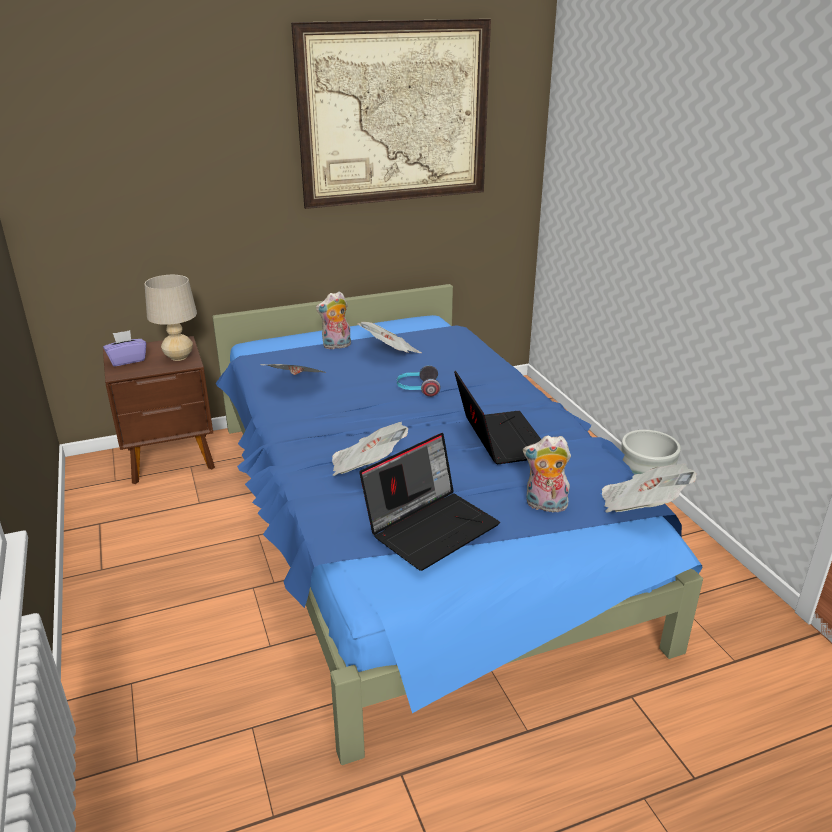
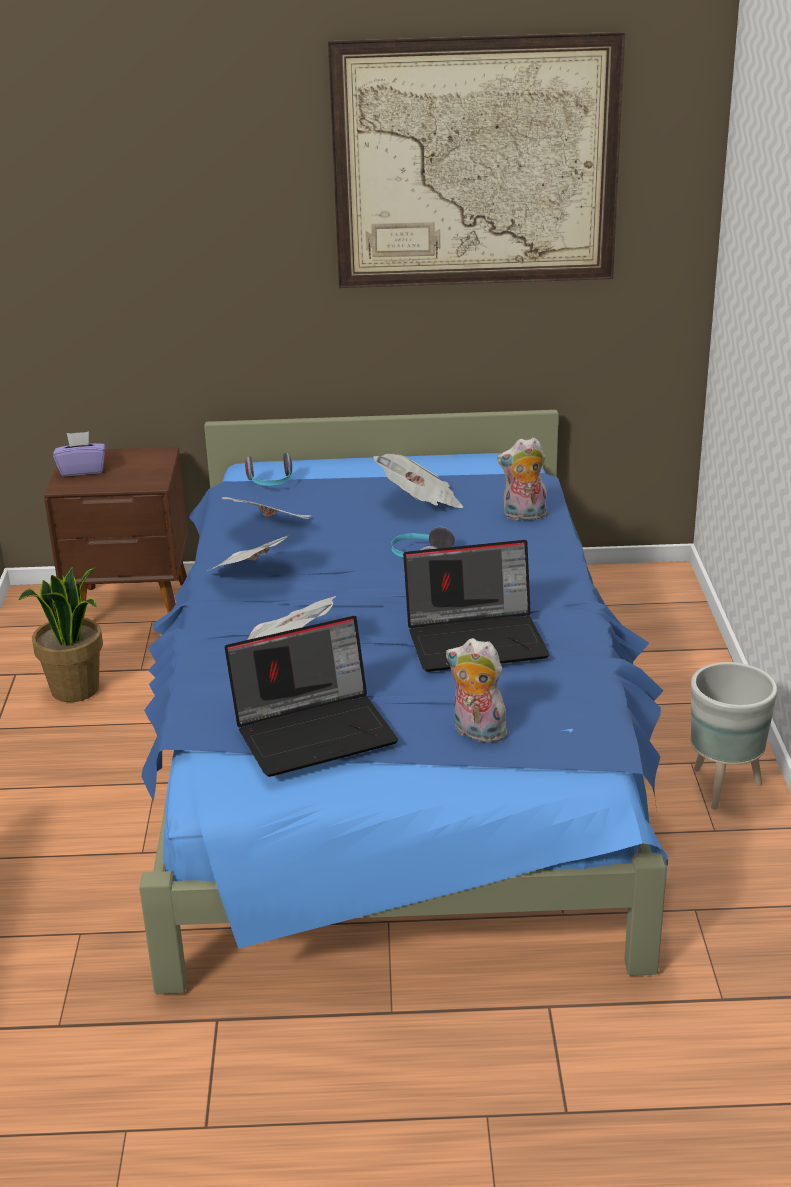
camera: 20 degrees right, 0 degrees up
(154, 527) = (75, 690): none -> potted plant
(179, 357) = (145, 474): beige table lamp -> none
(275, 353) = (271, 483): none -> headphones
(336, 346) = (355, 483): plush toy -> plush toy (523, 516)
(498, 438) = (477, 639): laptop -> laptop turned 75 degrees clockwise
(641, 506) = (601, 755): newspaper -> newspaper (251, 574)

